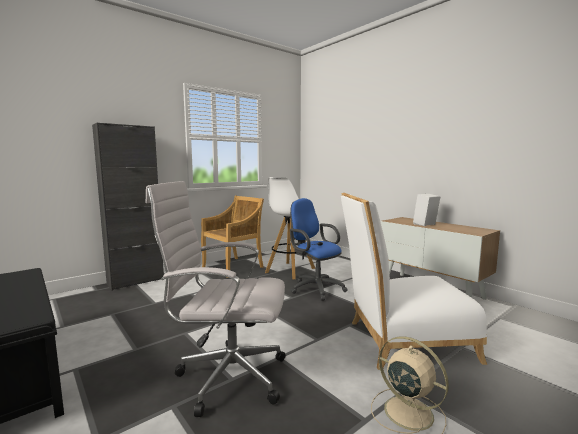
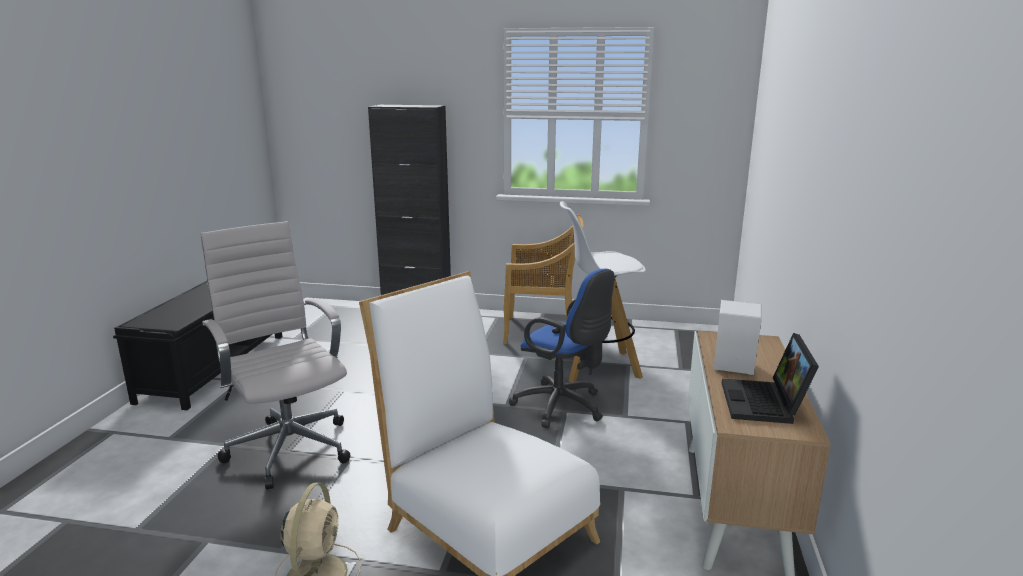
camera: 50 degrees right, 10 degrees up
(315, 288) = (563, 407): blue office chair -> blue office chair turned 120 degrees clockwise
(462, 228) = (765, 404): none -> laptop

